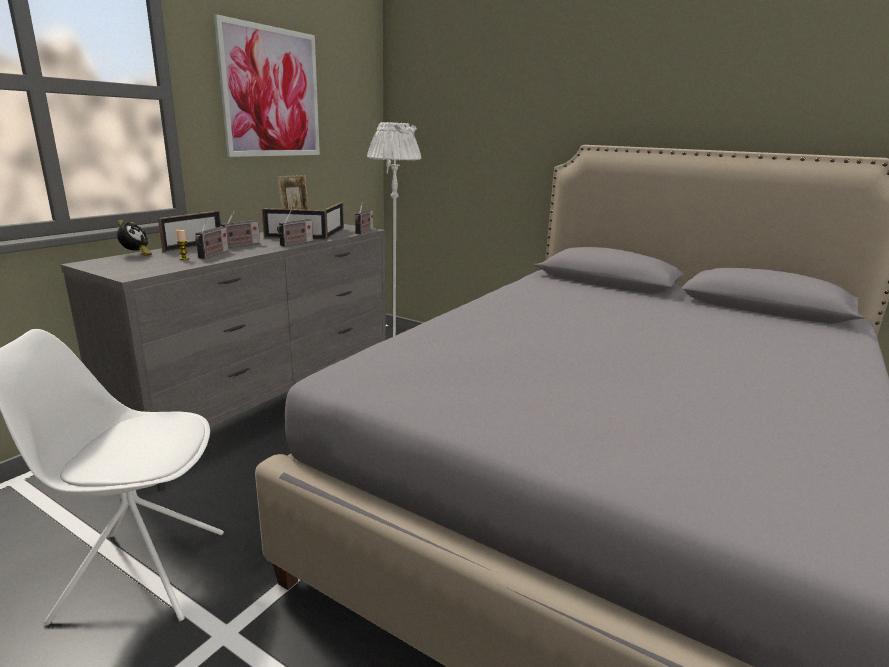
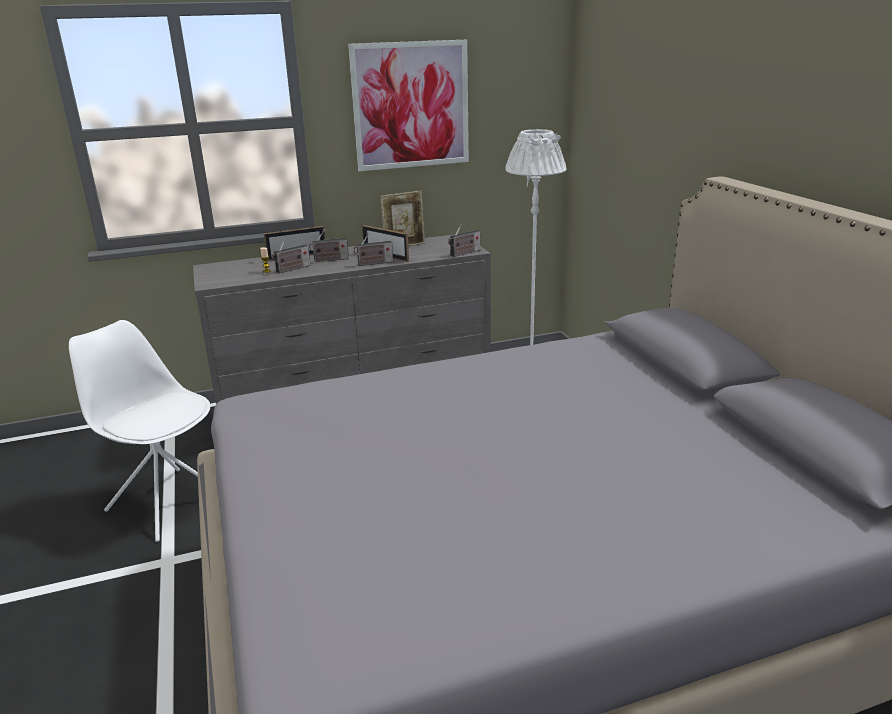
camera: 40 degrees right, 5 degrees up
(136, 255) = (246, 261): alarm clock -> none
(334, 233) = (432, 253): picture frame -> none

